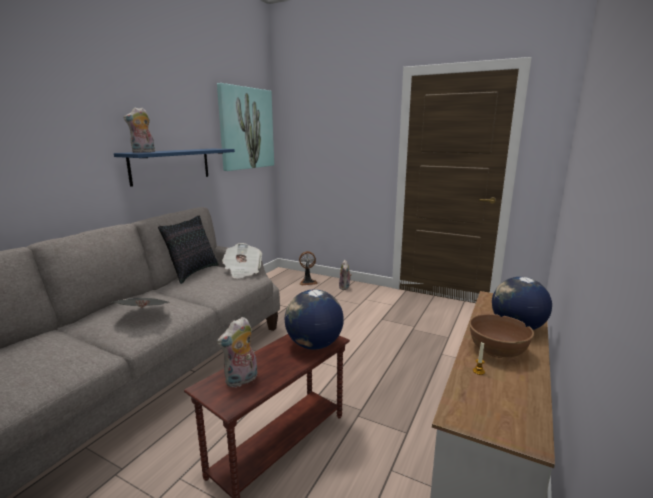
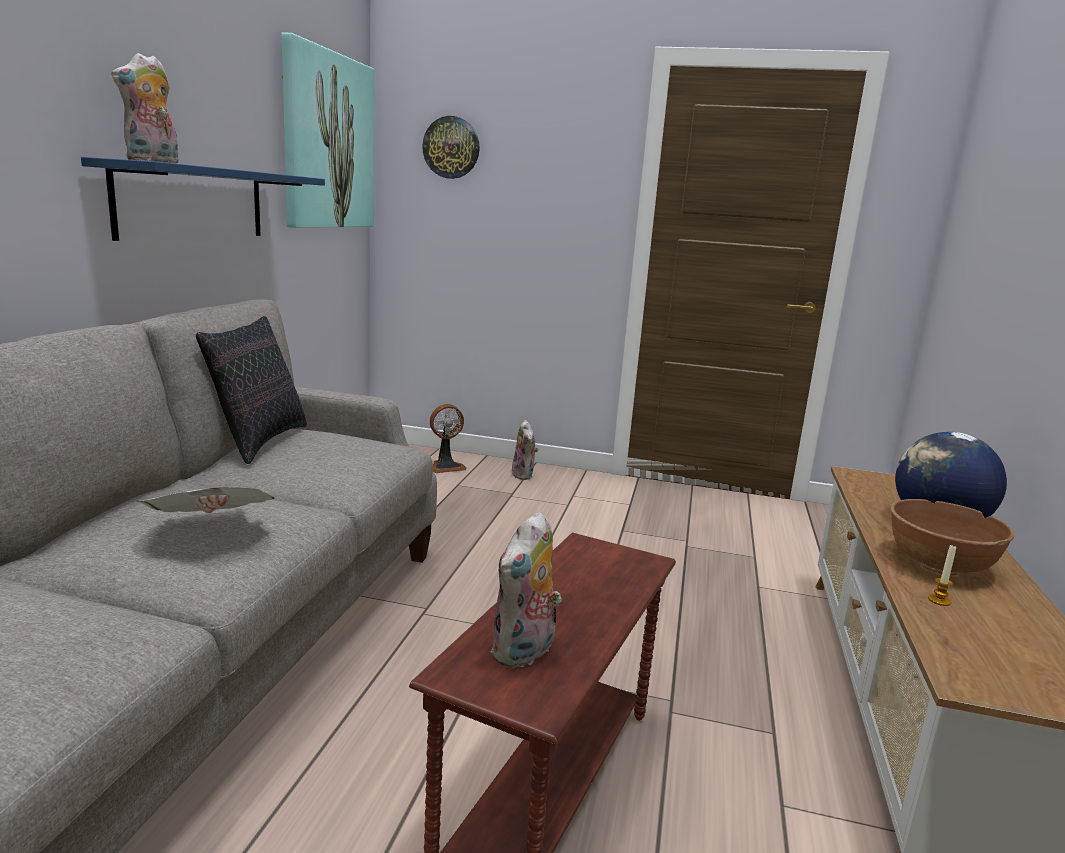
camera: 15 degrees left, 0 degrees up
(242, 271) = (369, 437): newspaper -> none
(308, 125) = (451, 147): none -> wall clock
(314, 345) = (617, 573): globe -> none

